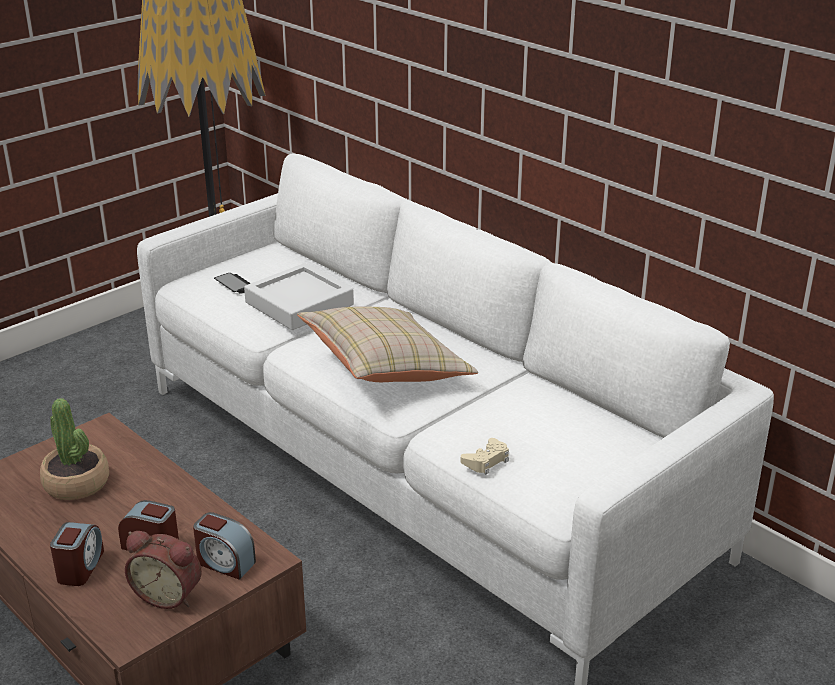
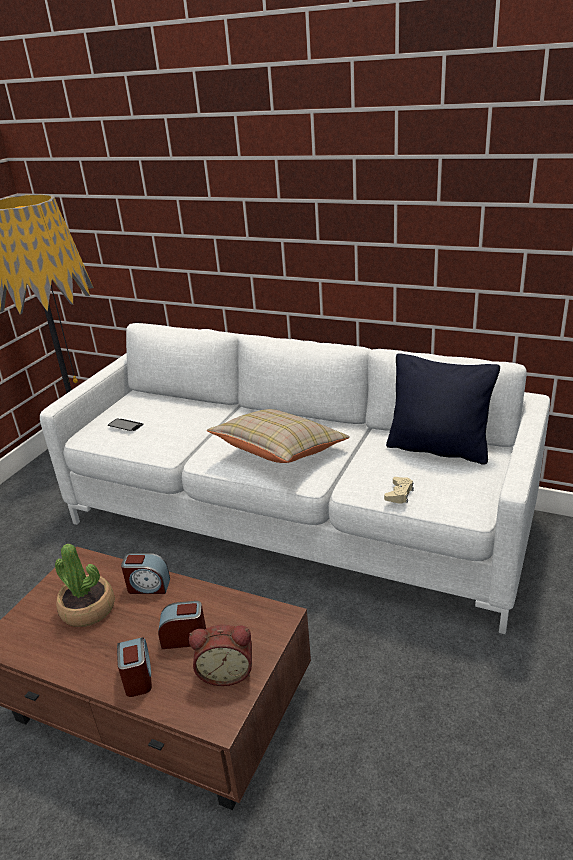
camera: 20 degrees left, 0 degrees up
(225, 563) = (251, 631): alarm clock -> alarm clock (148, 586)
(299, 304) = (183, 426): grey tray -> none
(585, 421) = (438, 449): none -> black pillow

